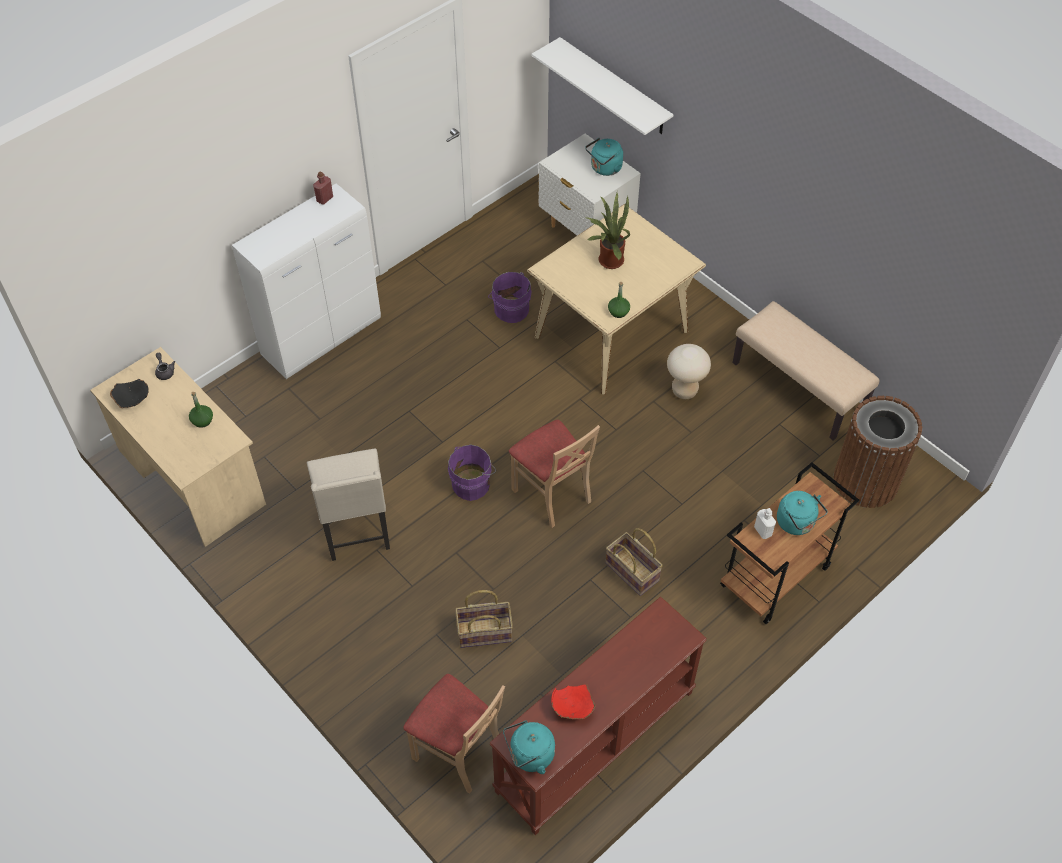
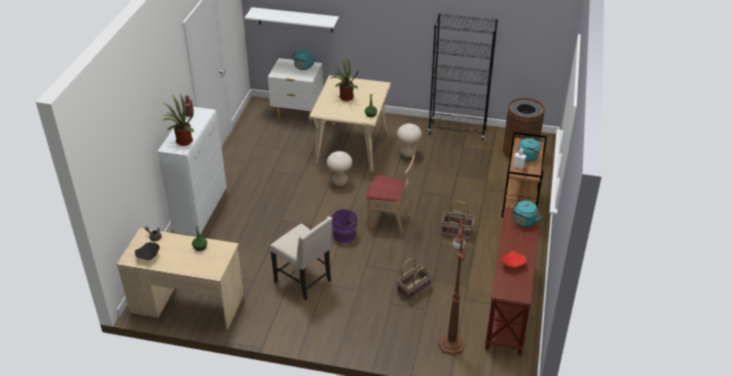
camera: 35 degrees left, 15 degrees down
(274, 245) = (182, 142): none -> potted plant
(458, 751) = (451, 343): beige chair -> brown floor lamp
(510, 309) = (291, 157): purple bucket -> none
(529, 756) = (514, 292): turquoise kettle -> turquoise kettle (524, 222)
(541, 389) = (340, 182): none -> beige stool
(799, 387) = (457, 131): beige bench -> black bookcase

